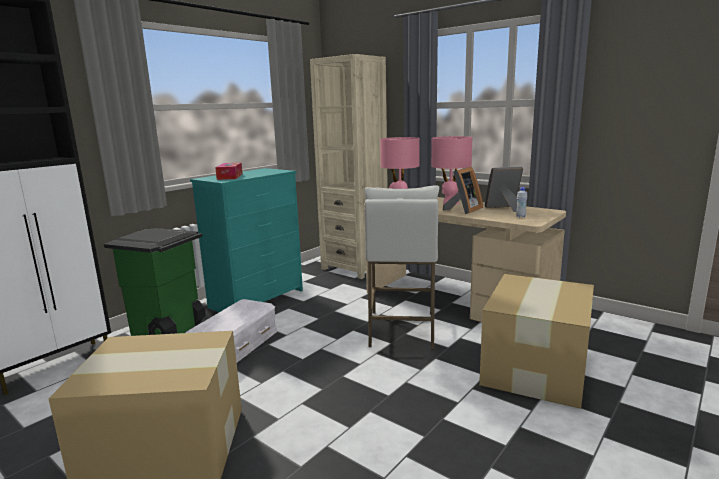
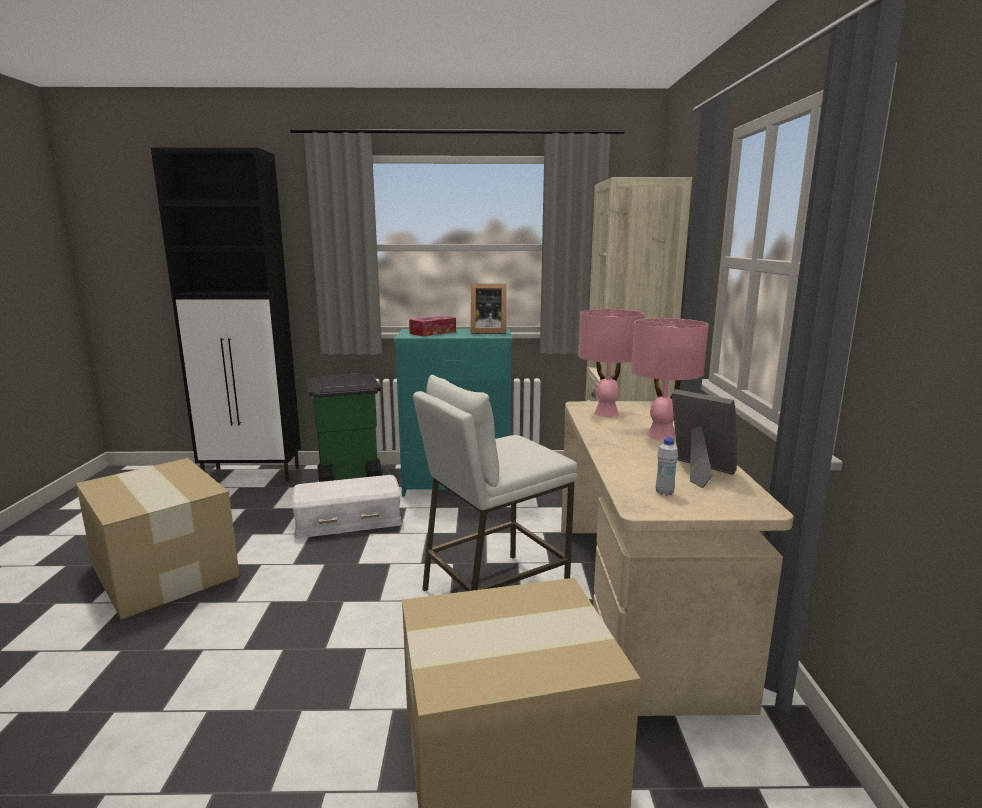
camera: 50 degrees right, 0 degrees up
(463, 210) = (631, 451): picture frame -> picture frame (487, 332)

